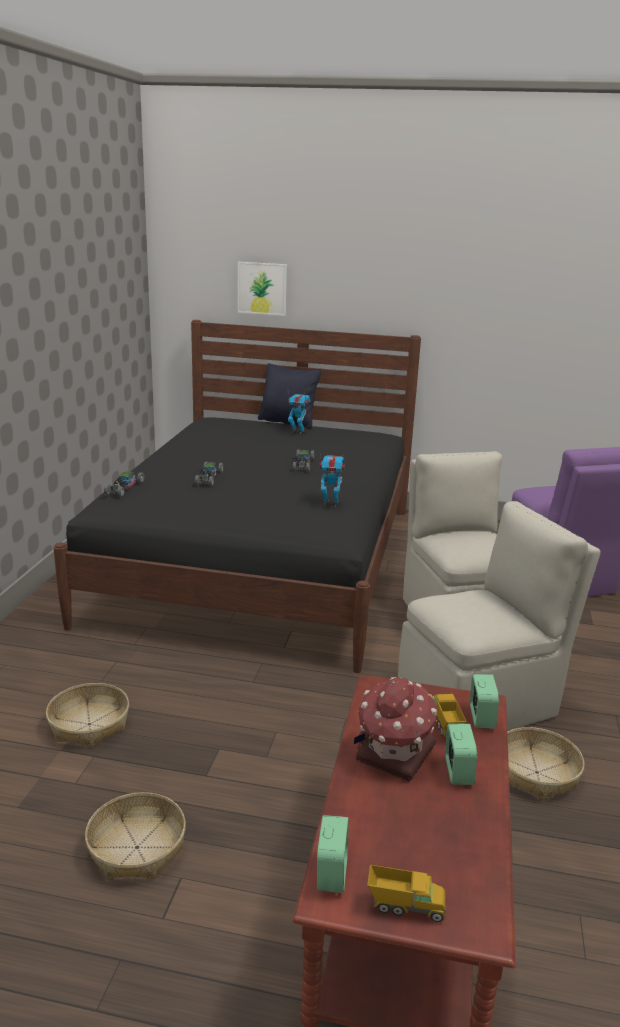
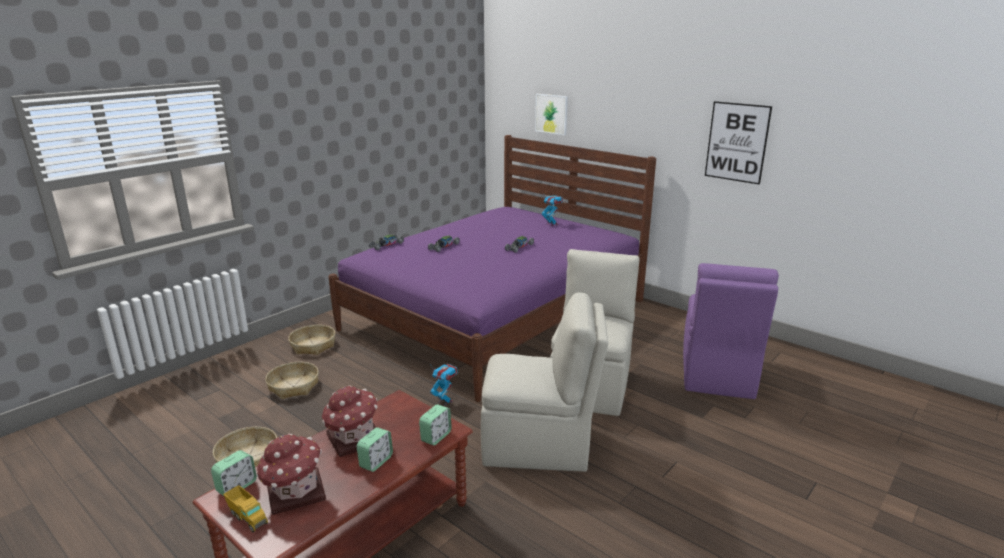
camera: 30 degrees right, 0 degrees up
(261, 561) = (496, 315): black bed -> purple bed
(287, 422) = (557, 216): black pillow -> none
(330, 503) = (499, 276): toy robot -> toy robot (445, 401)
(419, 850) = (294, 494): none -> toy house
(445, 725) = (407, 434): toy truck -> none
(518, 312) = (737, 142): none -> picture
(536, 772) = (524, 502): basket -> basket (313, 345)

